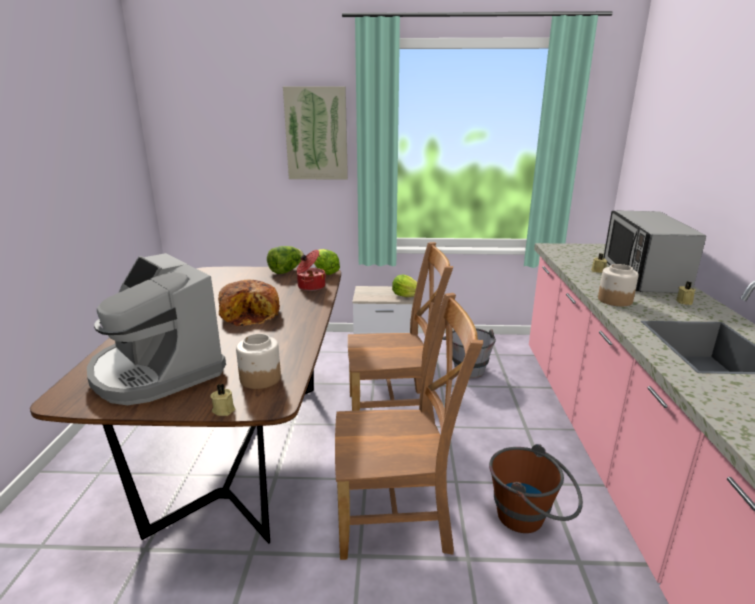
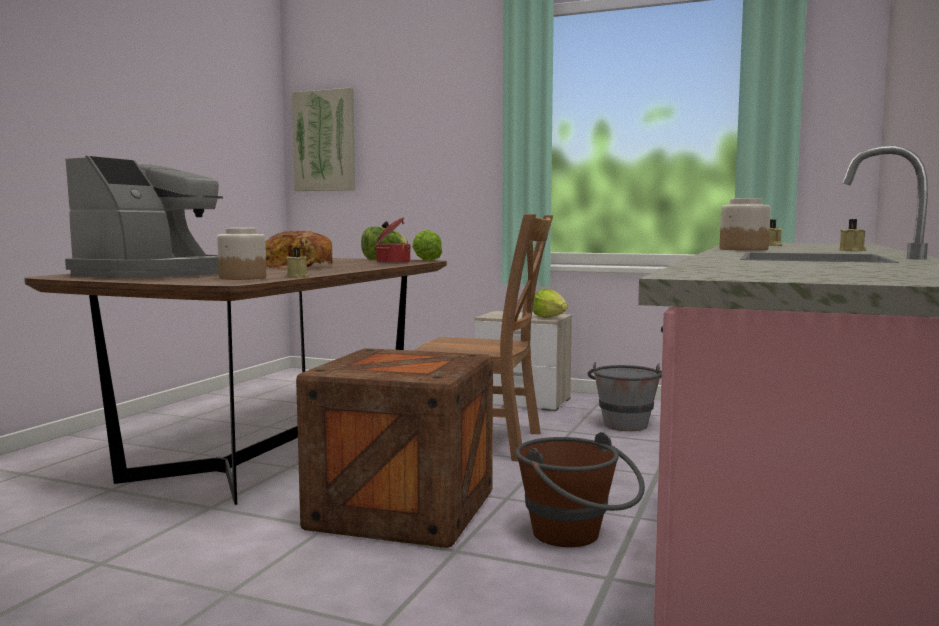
camera: 20 degrees right, 15 degrees down
(156, 371) = (155, 274): coffee machine -> coffee machine turned 135 degrees counterclockwise
(224, 409) = (180, 282): beige candle -> beige candle (298, 276)
(316, 134) = (461, 122): picture -> picture (325, 141)
(398, 516) = (402, 510): brown chair -> crate
(642, 276) = (833, 247): microwave -> none

